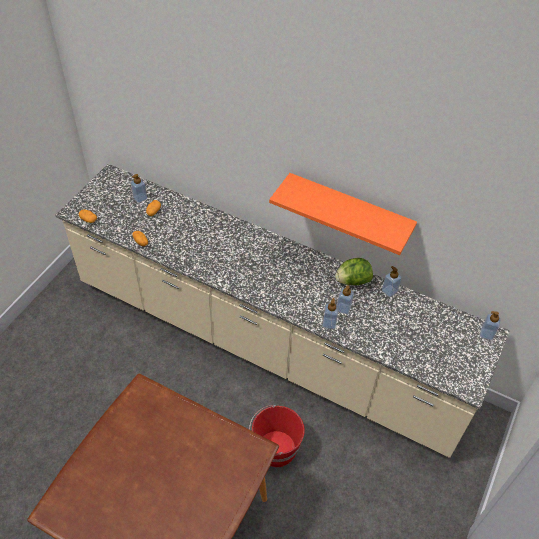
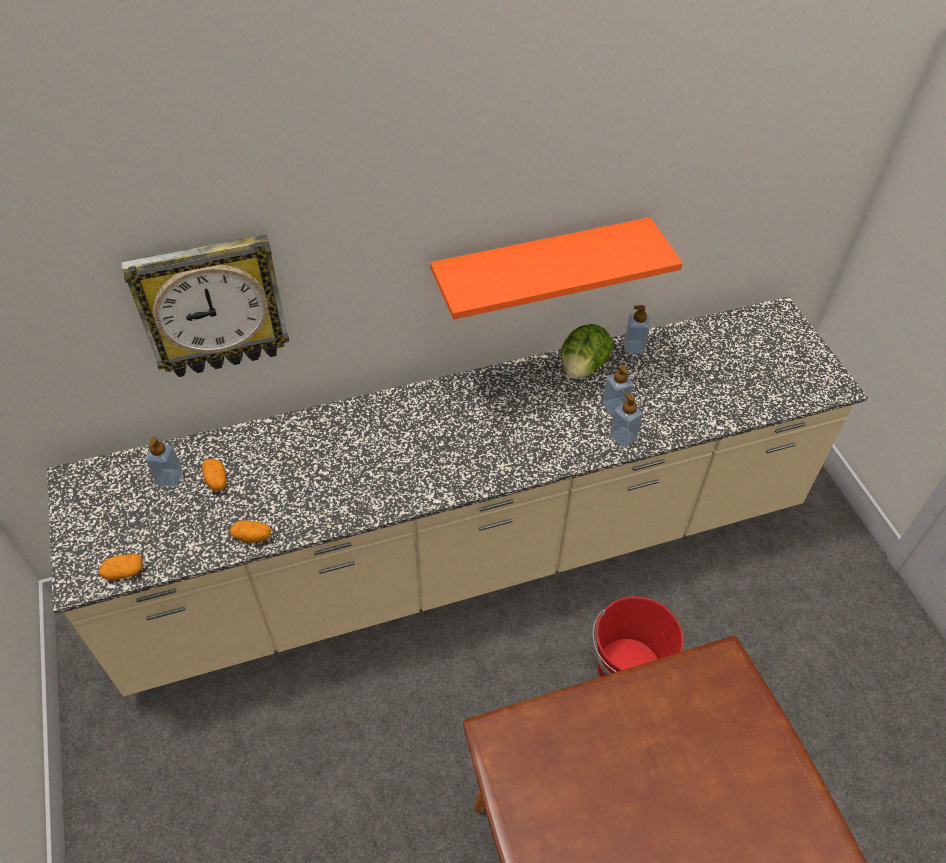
camera: 45 degrees left, 0 degrees up
(186, 133) = (212, 306): none -> wall clock
(486, 334) = (776, 316): soap dispenser -> none

